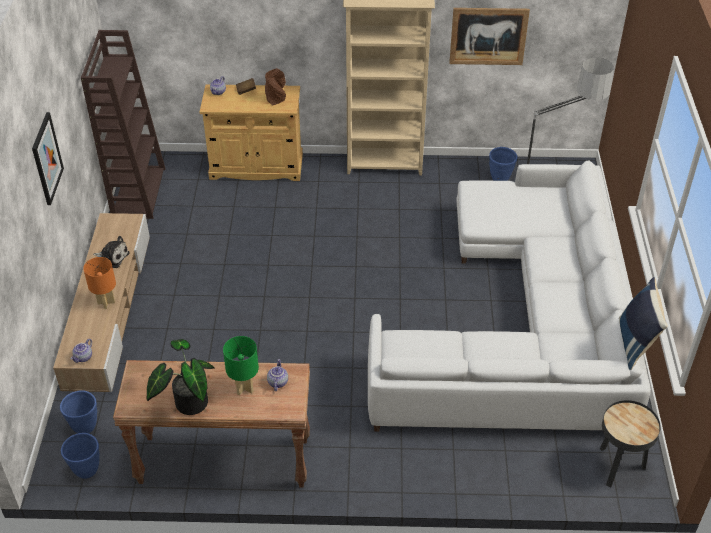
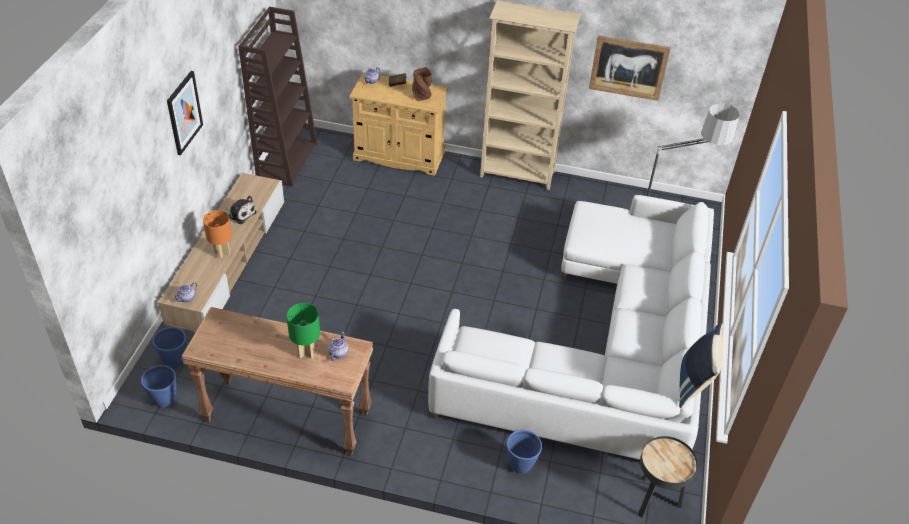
camera: 10 degrees right, 0 degrees up
(187, 402) = (251, 355): potted plant -> none
(500, 178) = (623, 206): blue planter -> blue planter (521, 465)

